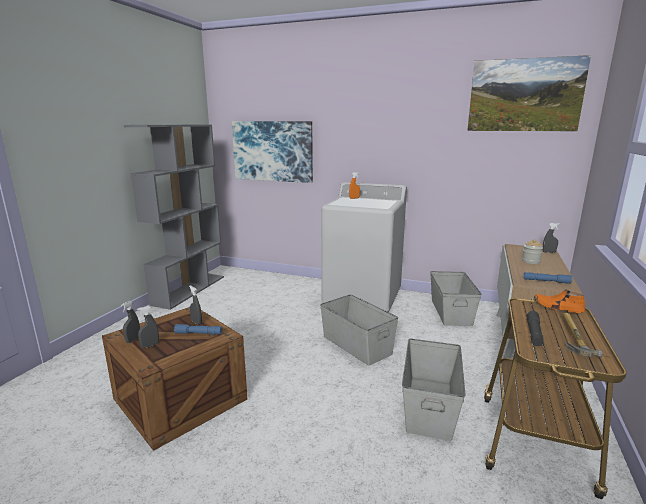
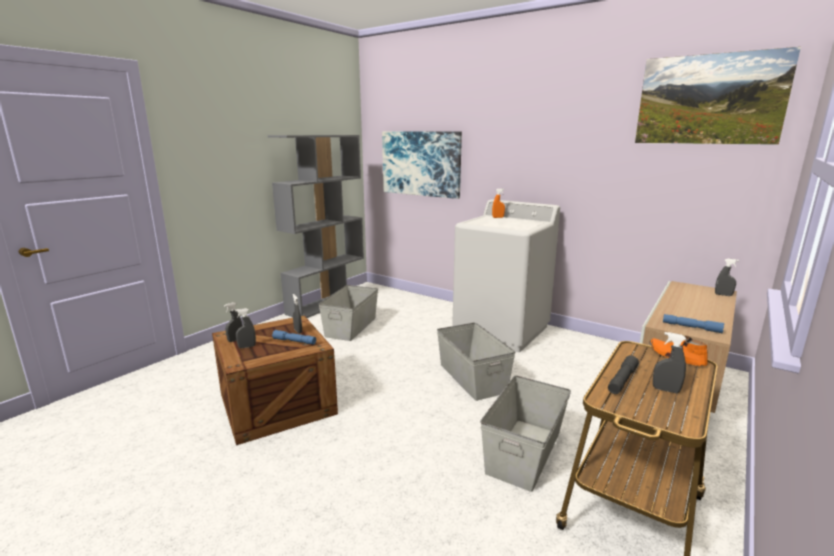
camera: 15 degrees right, 0 degrees up
(451, 311) = (600, 356): grey storage box -> grey storage box (351, 327)
(531, 261) = (689, 303): jar -> none
(570, 337) = (666, 390): hammer -> grey spray bottle

